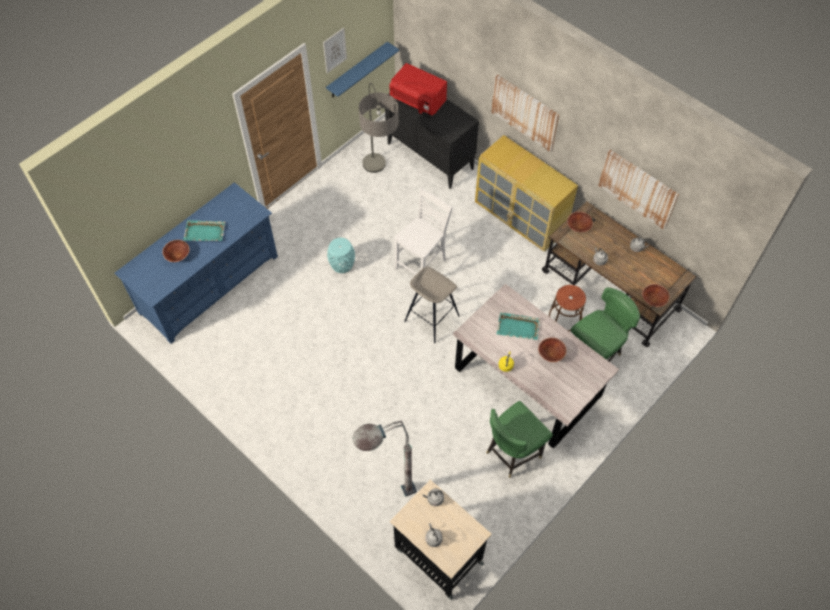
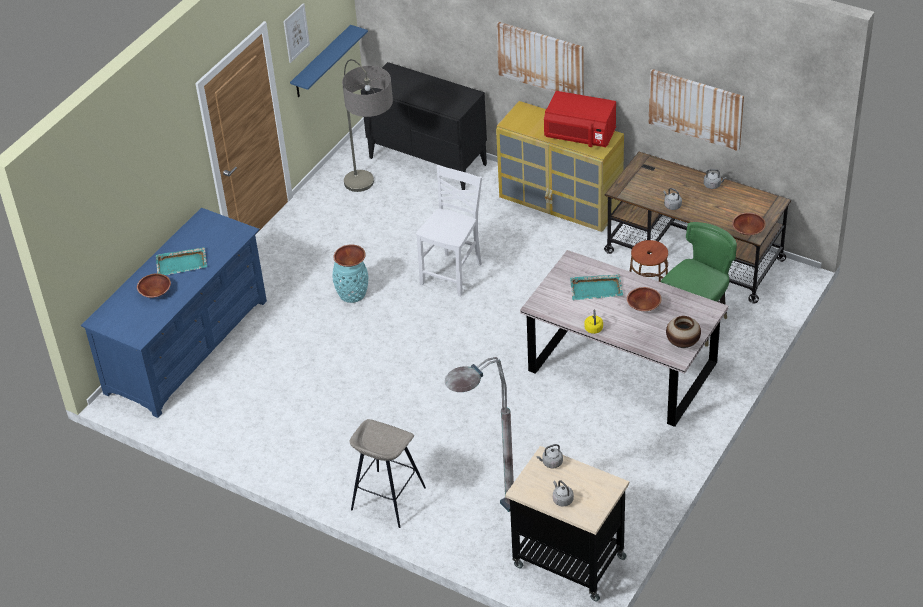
camera: 10 degrees left, 15 degrees down
(418, 101) = (403, 86): red microwave -> red microwave (580, 136)
(431, 319) = (483, 327): grey stool -> grey stool (388, 498)
(512, 453) = (626, 441): green chair -> none
(573, 397) = (683, 343): none -> vase
(579, 226) = (637, 177): brown bowl -> brown bowl (350, 262)

